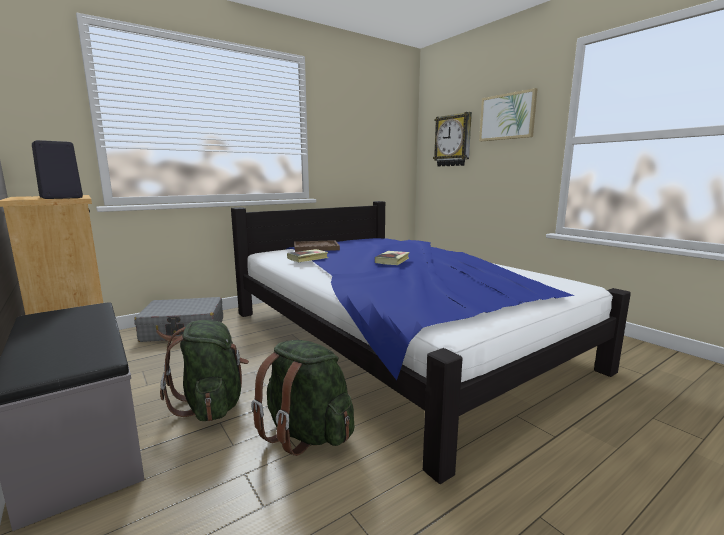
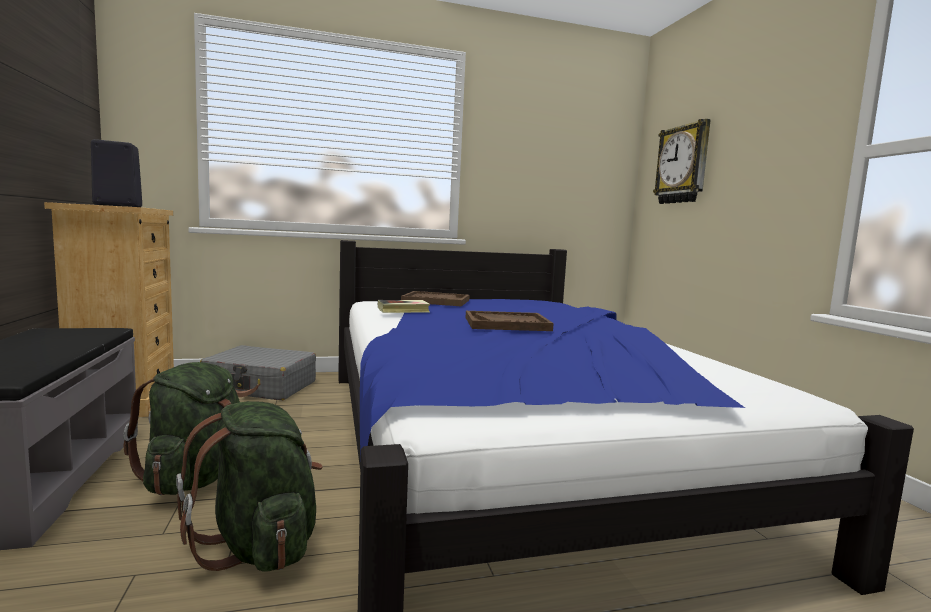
camera: 20 degrees right, 5 degrees down
(392, 260) = (507, 324): book -> brown tray
(507, 116) = (761, 121): picture -> none

